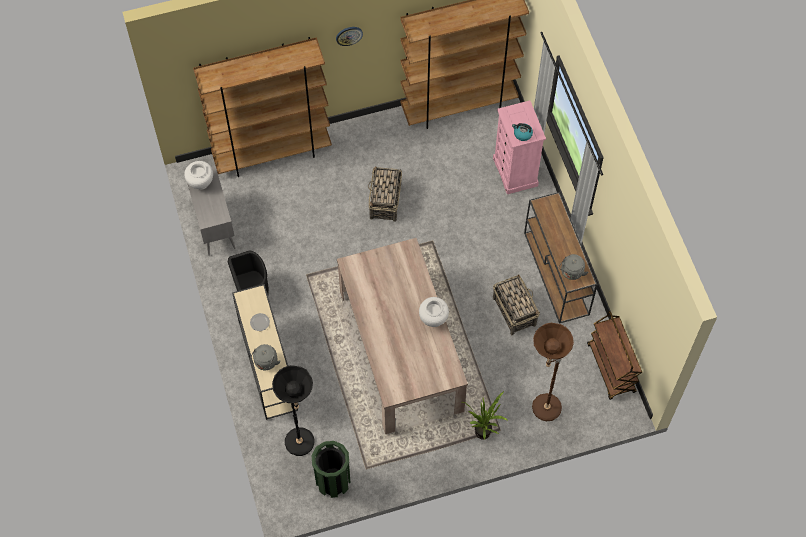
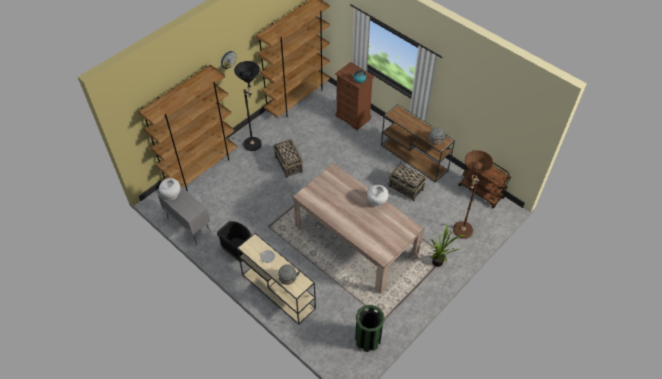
camera: 30 degrees left, 10 degrees down
(302, 447) = (334, 329): black floor lamp -> black floor lamp (256, 146)
(515, 172) = (353, 117): pink dresser -> brown dresser

